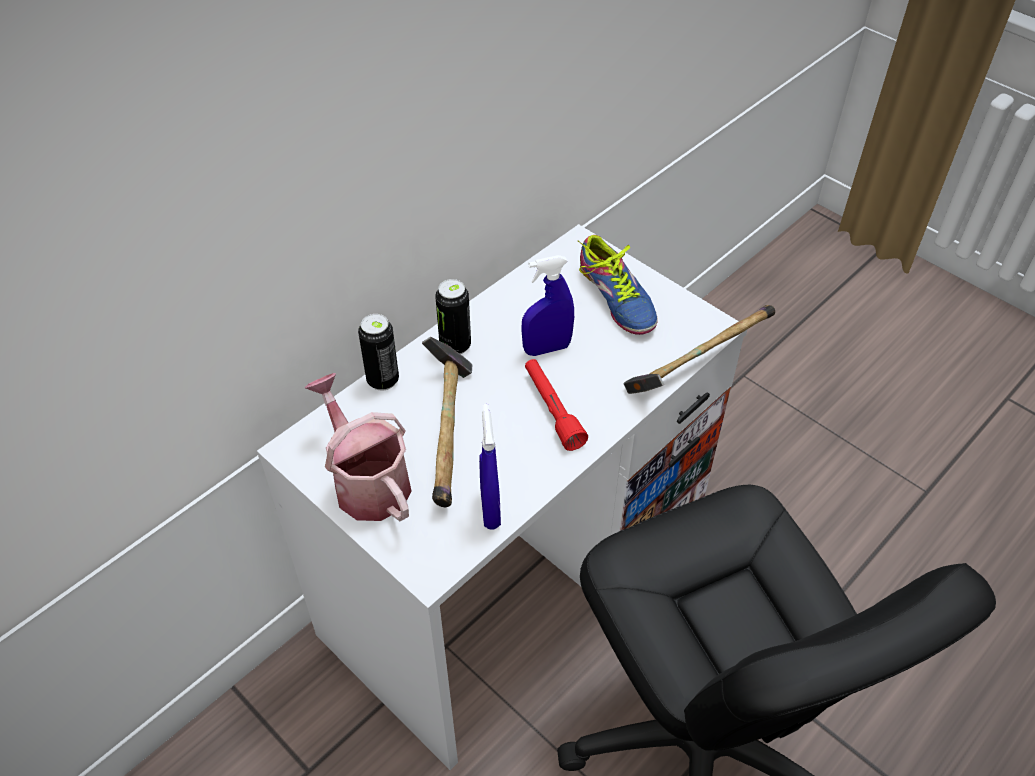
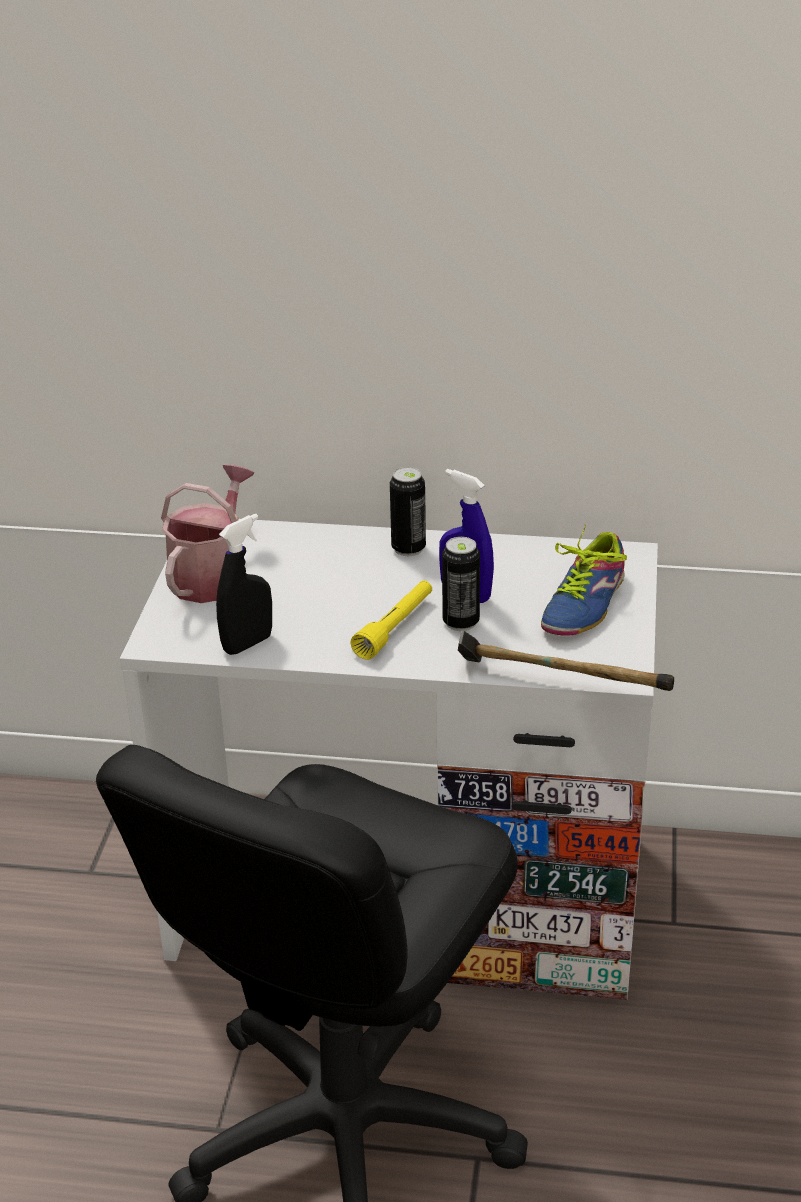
camera: 55 degrees right, 15 degrees down
(383, 380) = (325, 533): can -> can (461, 622)
(448, 432) = (306, 589): hammer -> none
(490, 509) = (247, 644): blue spray bottle -> black spray bottle
(552, 410) = (395, 628): red flashlight -> yellow flashlight

